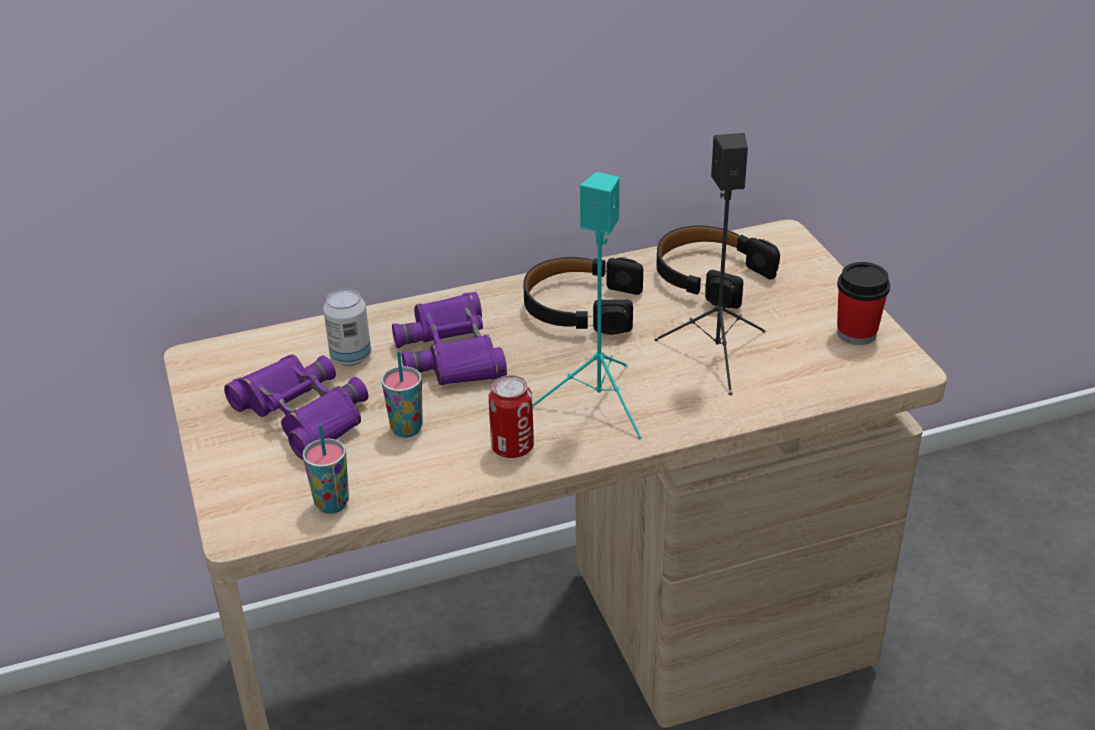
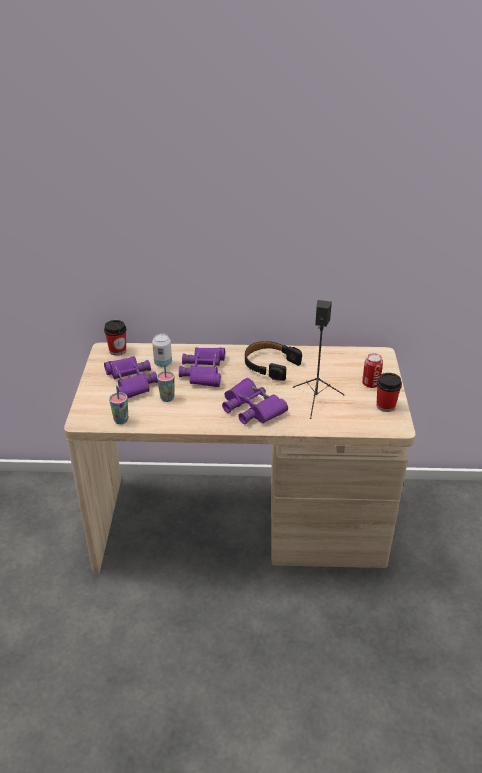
camera: 20 degrees right, 0 degrees up
(230, 353) = (117, 350): none -> cup
(512, 447) = (204, 416): can -> can (370, 384)
(600, 403) = (252, 408): turquoise speaker -> purple binoculars
(710, 276) = (336, 365): black headphones -> none

